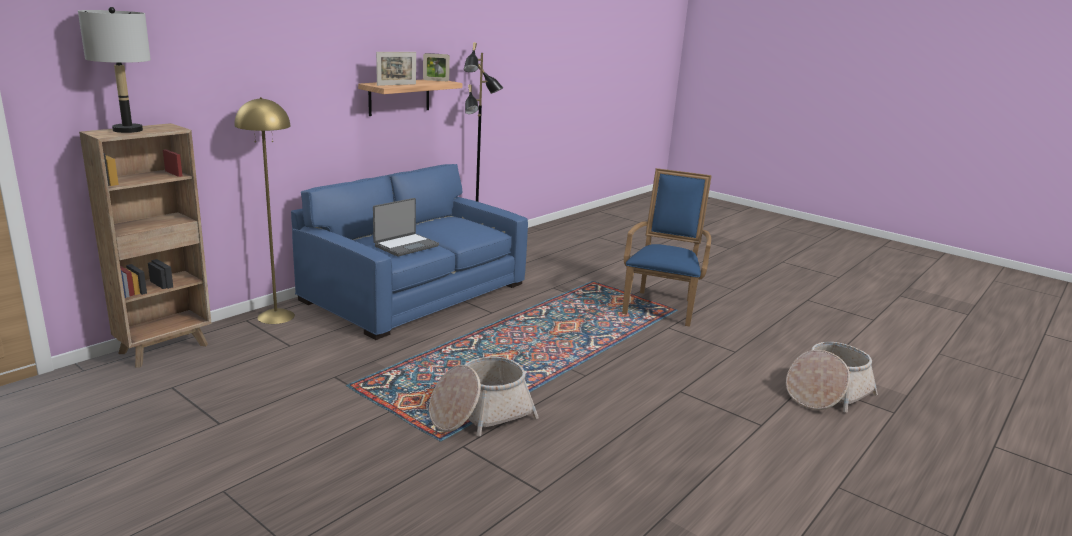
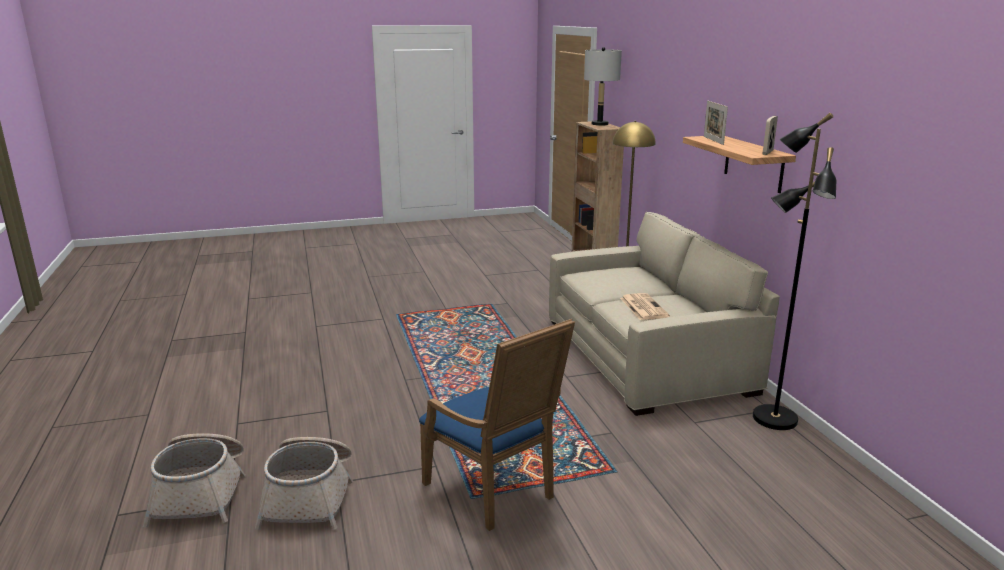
camera: 125 degrees right, 0 degrees up
(405, 245) = (606, 280): laptop -> none
(415, 291) = (647, 355): blue sofa -> beige sofa
(459, 230) = (643, 307): none -> newspaper
(480, 414) = (407, 330): basket -> basket (310, 495)

